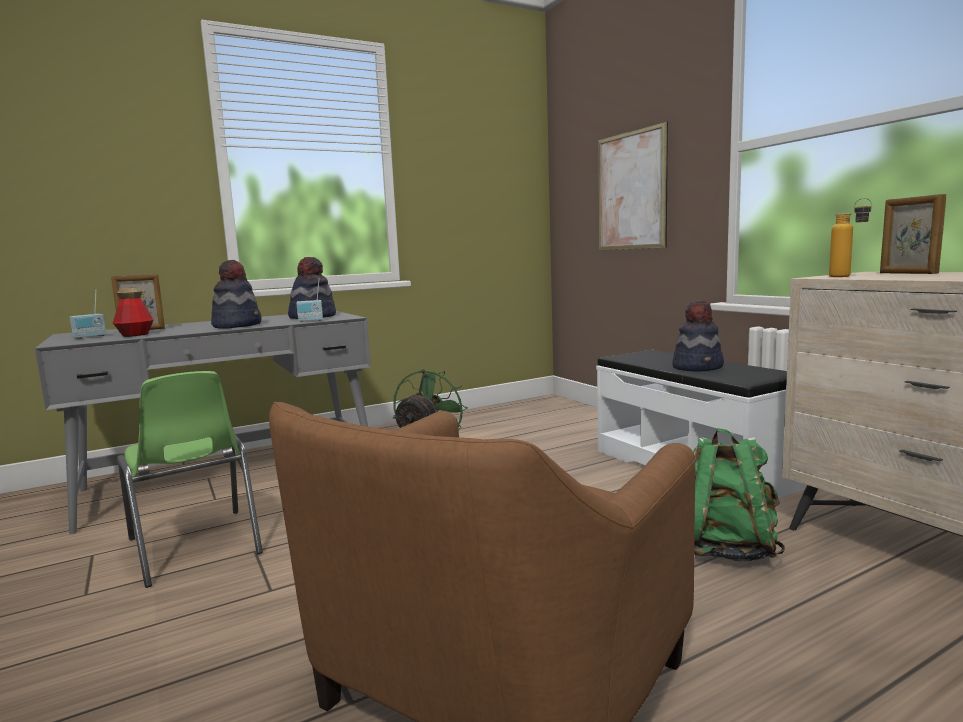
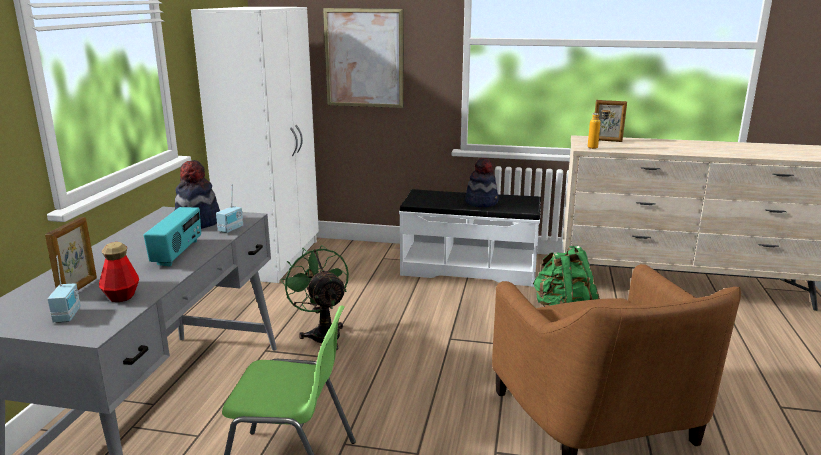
camera: 50 degrees left, 10 degrees up
(237, 325) = (178, 253): hat -> radio
(518, 410) = (274, 258): none -> white wardrobe

